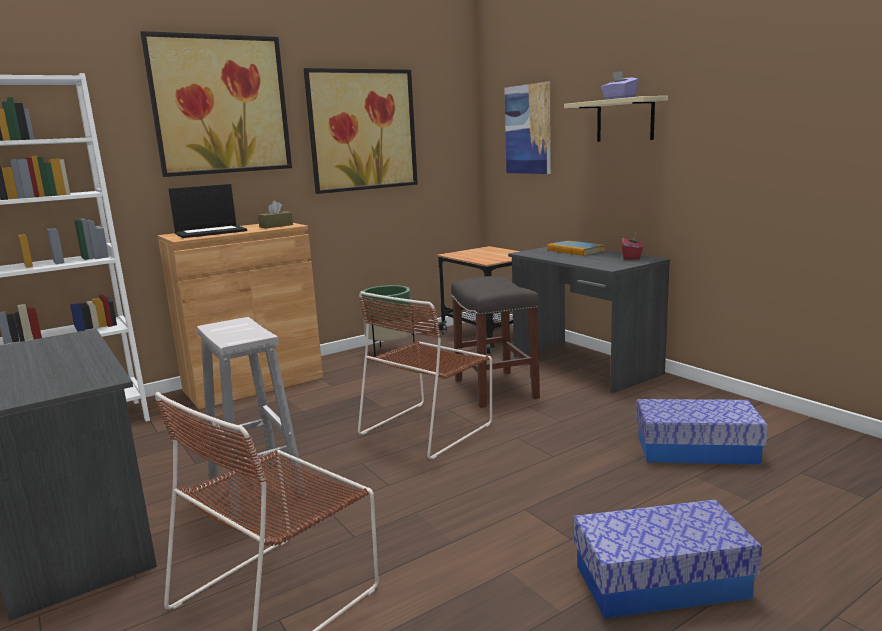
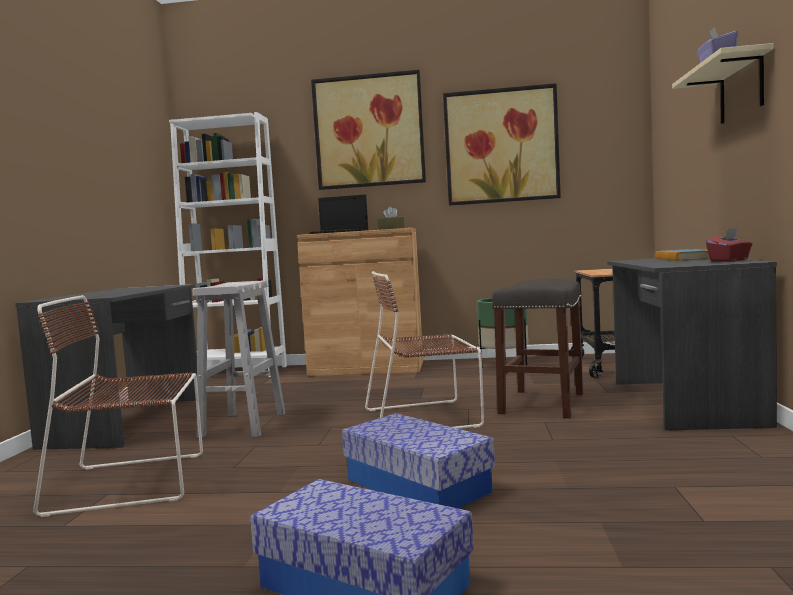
camera: 40 degrees right, 10 degrees down
(528, 129) = (677, 127): picture -> none
(696, 449) = (659, 500): storage box -> storage box (417, 485)

